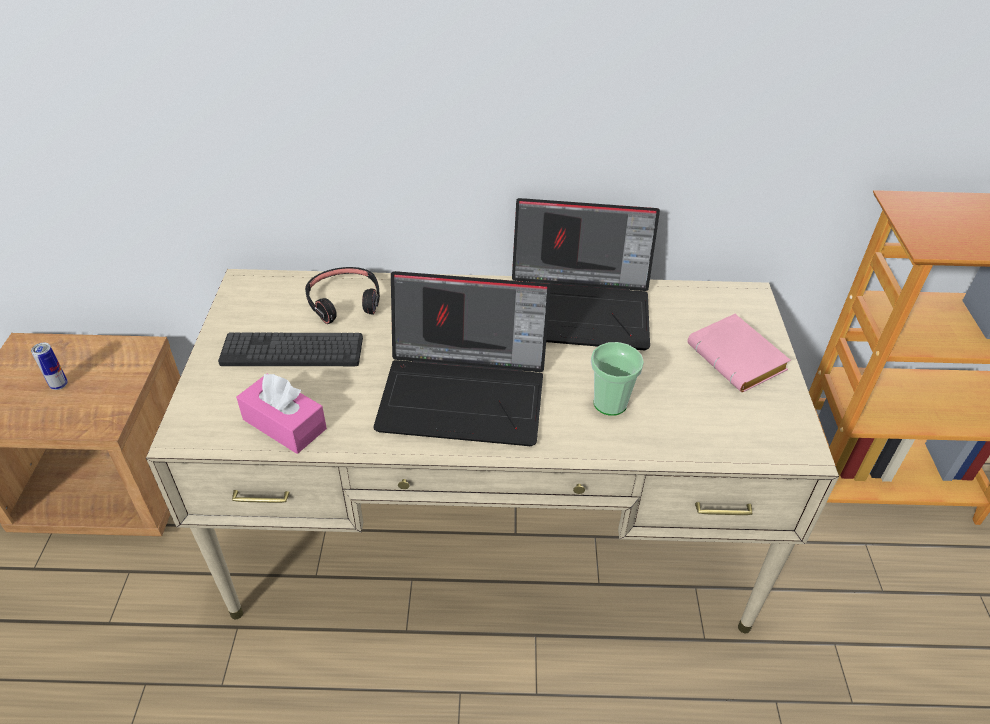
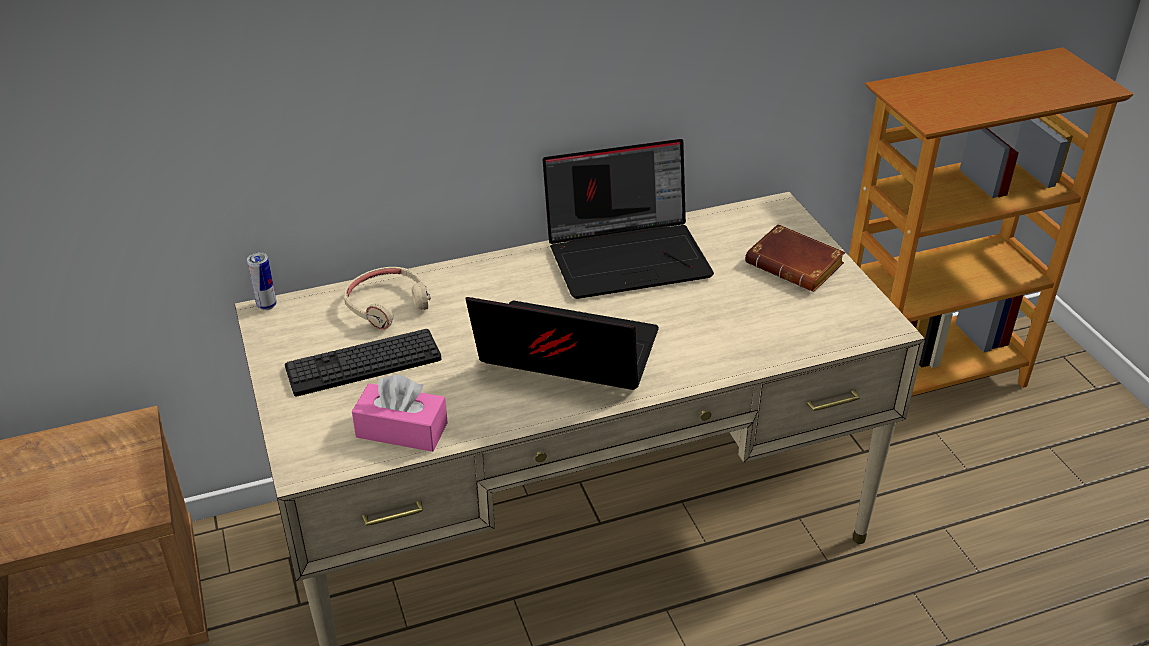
camera: 20 degrees left, 5 degrees down
(59, 385) = (60, 487): can -> can (266, 305)
(344, 301) = (387, 305): black headphones -> beige headphones
(466, 393) = (564, 357): laptop -> laptop turned 150 degrees counterclockwise
(610, 403) = (702, 331): cup -> none
(739, 360) = (797, 265): pink book -> brown book

